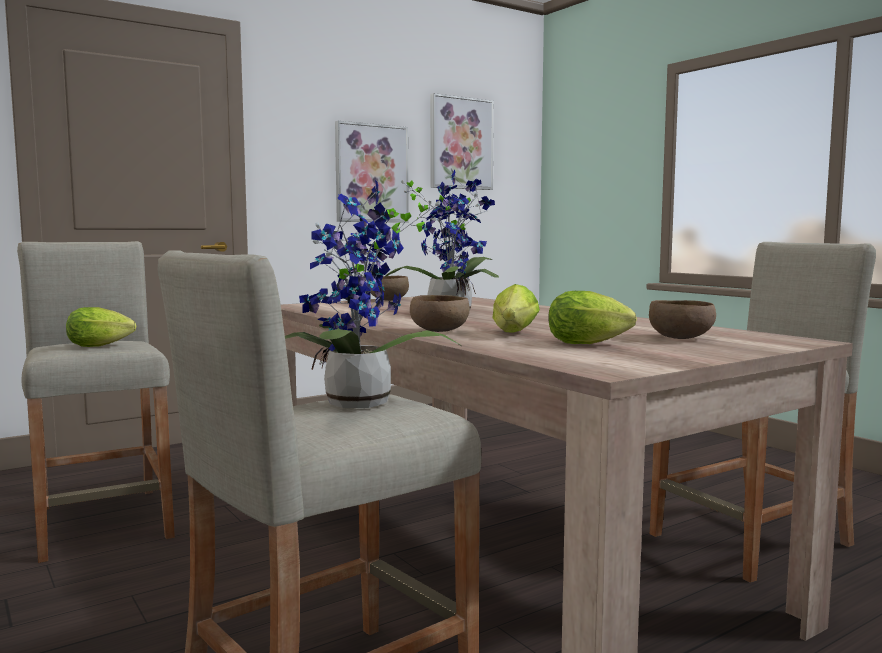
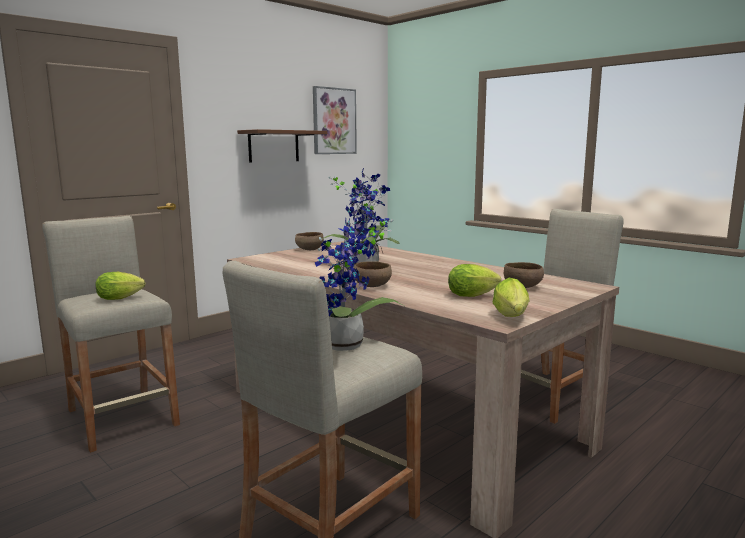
camera: 10 degrees left, 5 degrees up
(371, 173) = (273, 146): picture -> brown shelf
(513, 334) = (420, 287): lettuce -> lettuce (512, 317)

